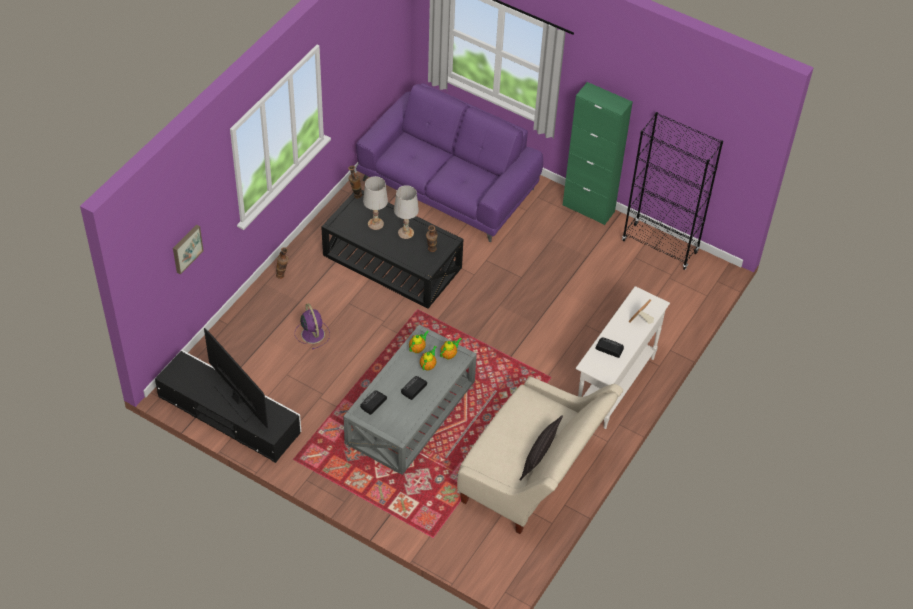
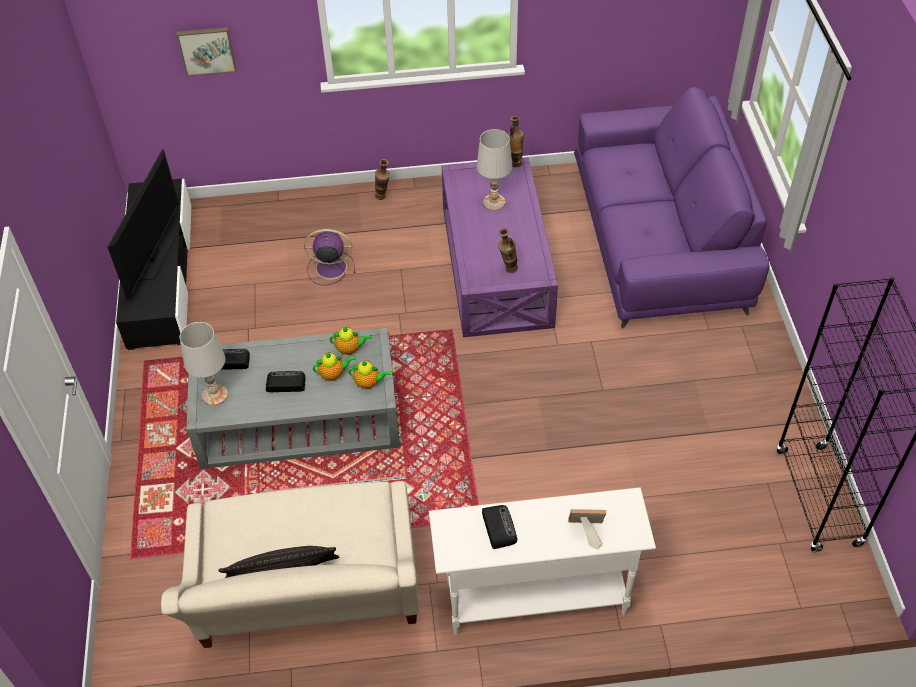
camera: 55 degrees right, 0 degrees up
(312, 333) = (329, 268): purple fan -> purple fan turned 120 degrees counterclockwise
(392, 261) = (497, 265): black coffee table -> purple coffee table
(405, 233) = (509, 233): white table lamp -> white table lamp (214, 394)
(588, 208) = (785, 384): green cabinet -> none

